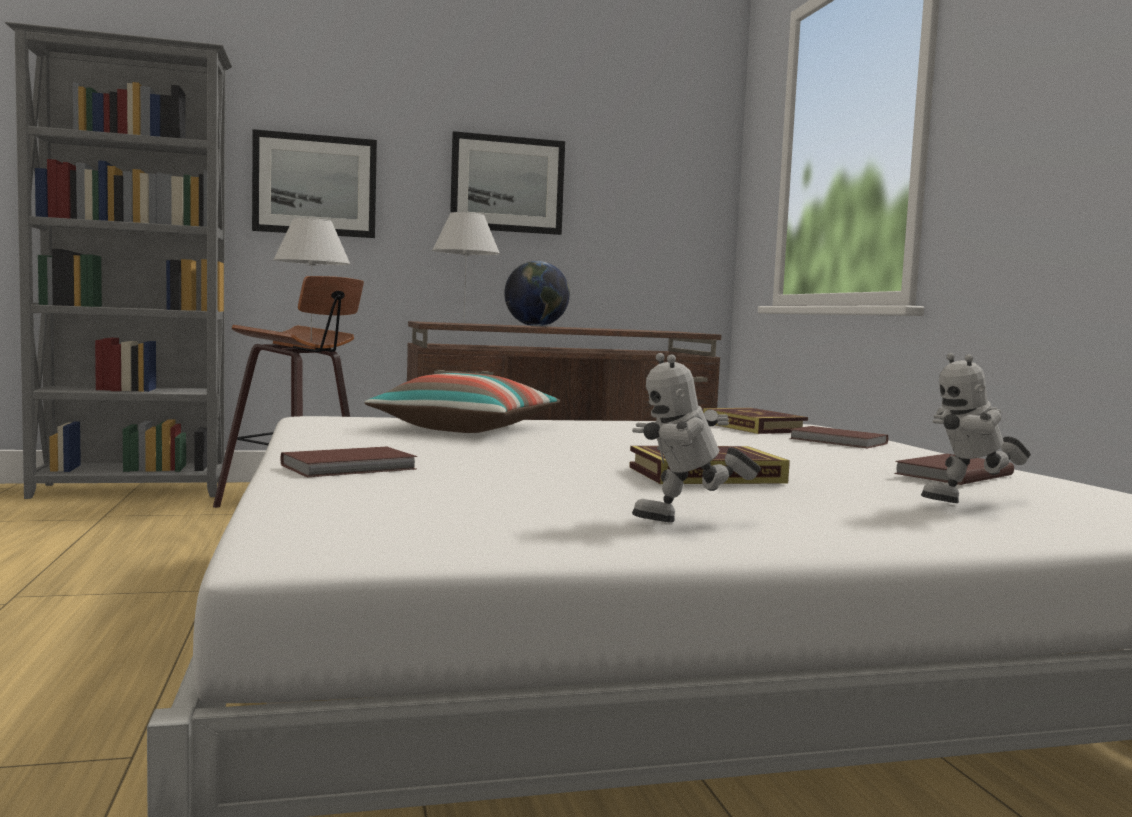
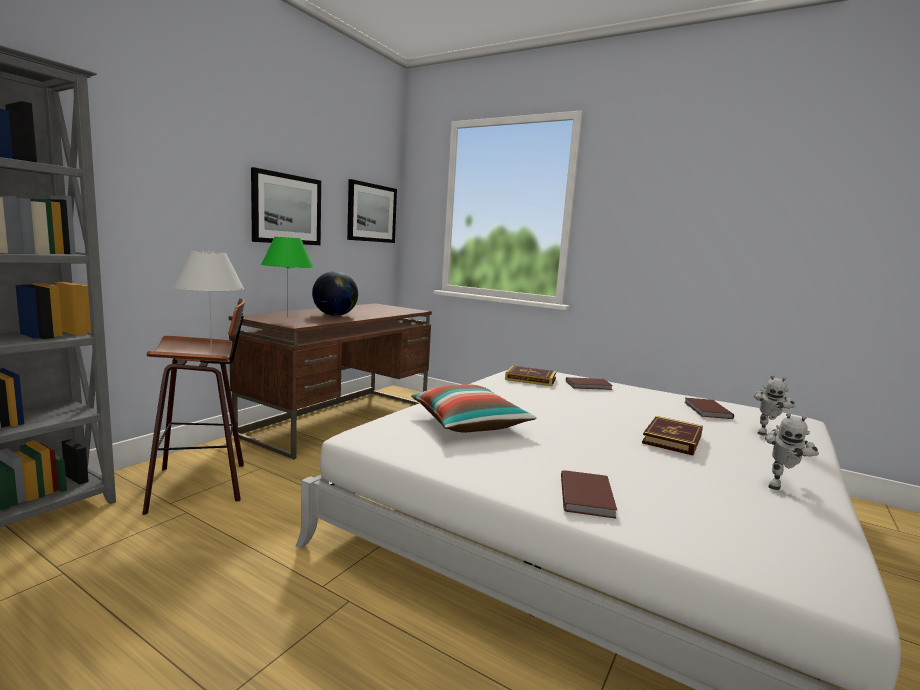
camera: 45 degrees left, 5 degrees up
(315, 185) = (146, 206): picture -> picture (371, 213)
(464, 323) = (287, 317): white table lamp -> green table lamp

